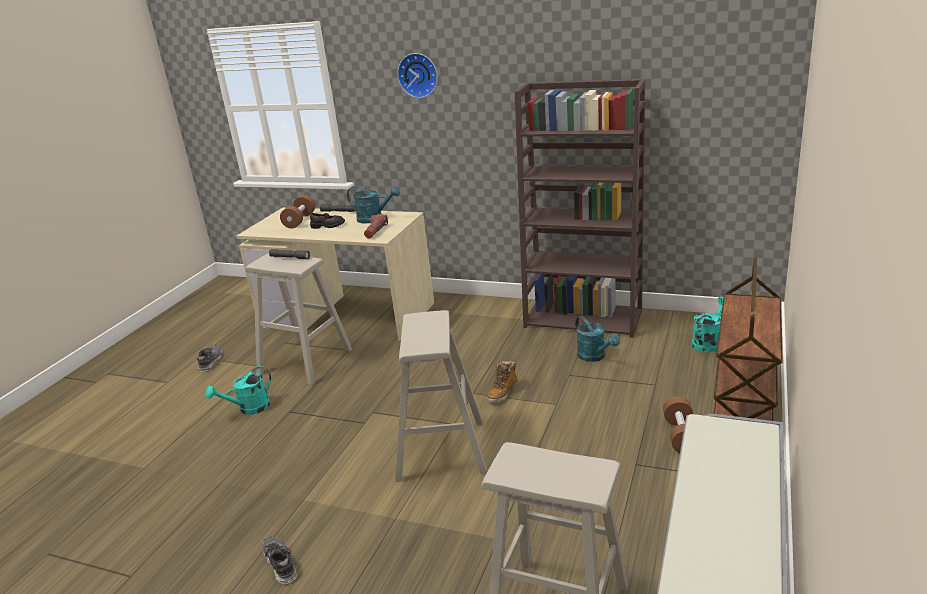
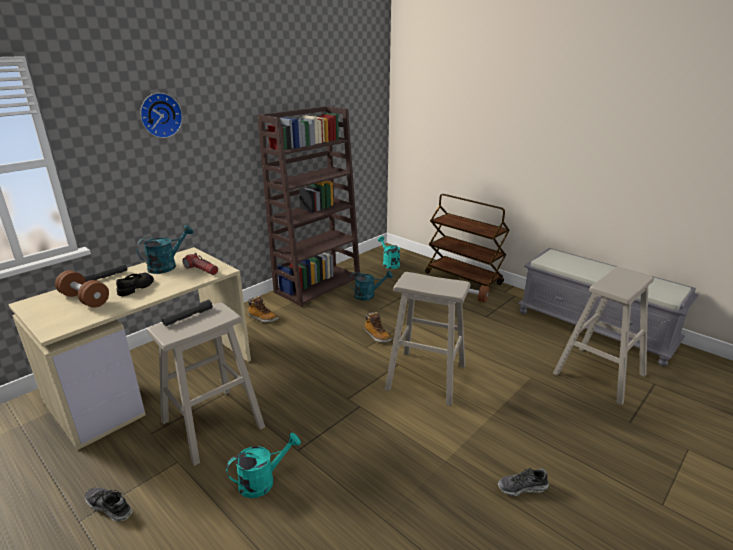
camera: 70 degrees left, 0 degrees up
(249, 409) = (263, 481): turquoise watering can -> turquoise watering can turned 105 degrees counterclockwise
(480, 317) = (262, 318): none -> boot

